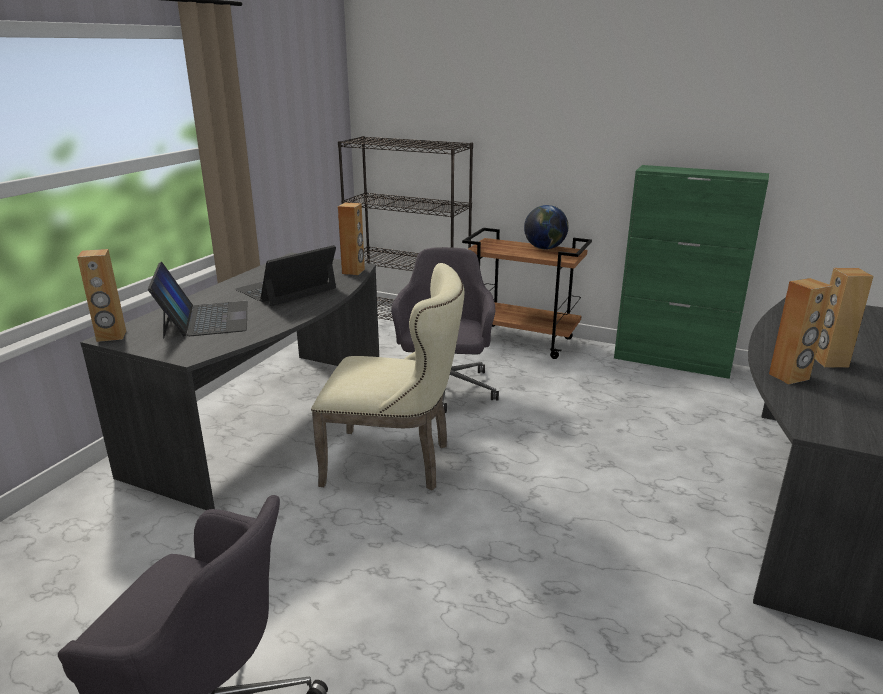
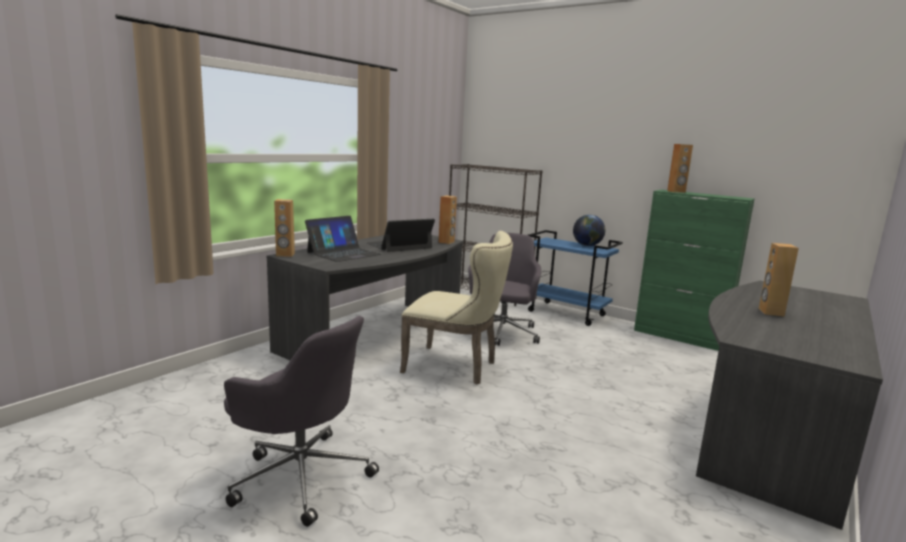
camera: 10 degrees right, 10 degrees down
(205, 319) = (344, 253): laptop -> laptop turned 45 degrees clockwise
(523, 341) = (567, 313): brown cart -> blue cart
(789, 377) = (734, 315): brown speaker -> brown speaker (676, 191)

